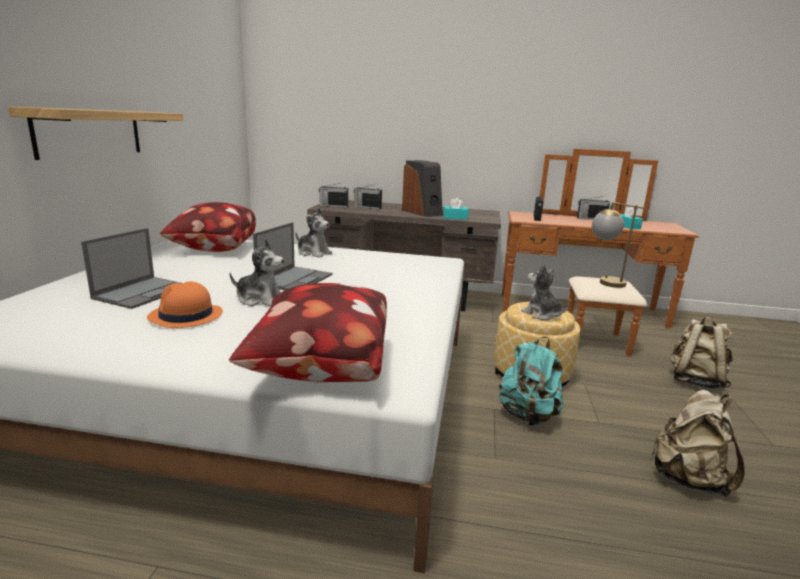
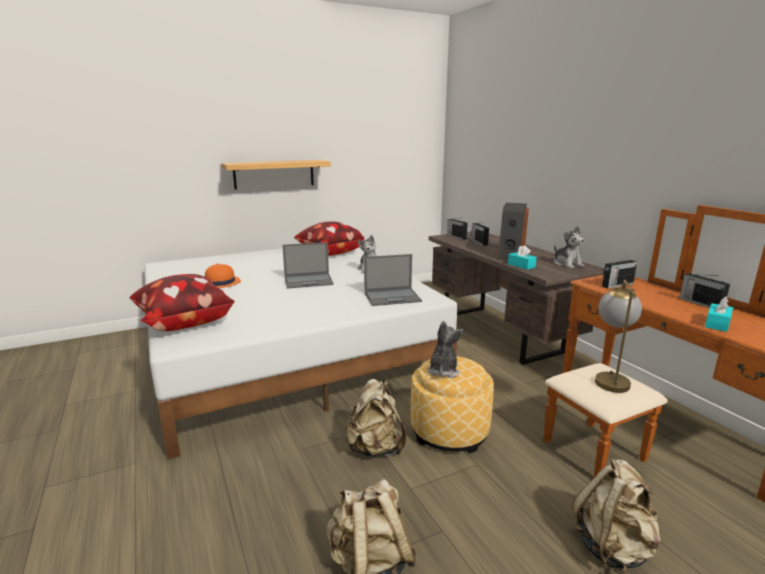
camera: 55 degrees right, 0 degrees up
(143, 292) = (240, 267): laptop -> laptop (393, 297)
(260, 299) = (263, 286): plush toy -> plush toy (567, 264)
(528, 415) = (375, 448): turquoise backpack -> beige backpack

